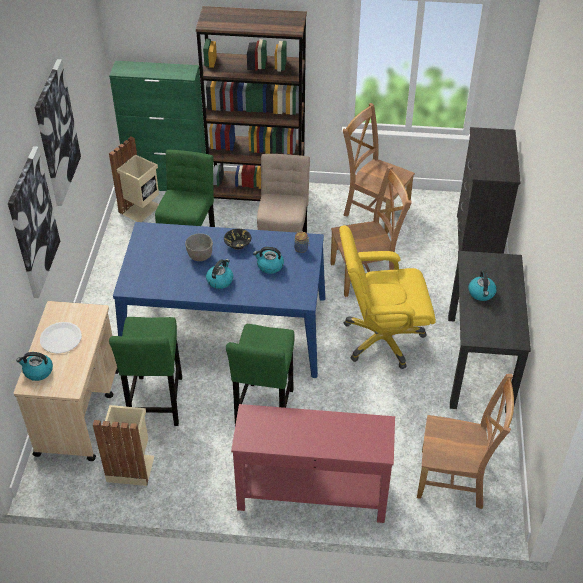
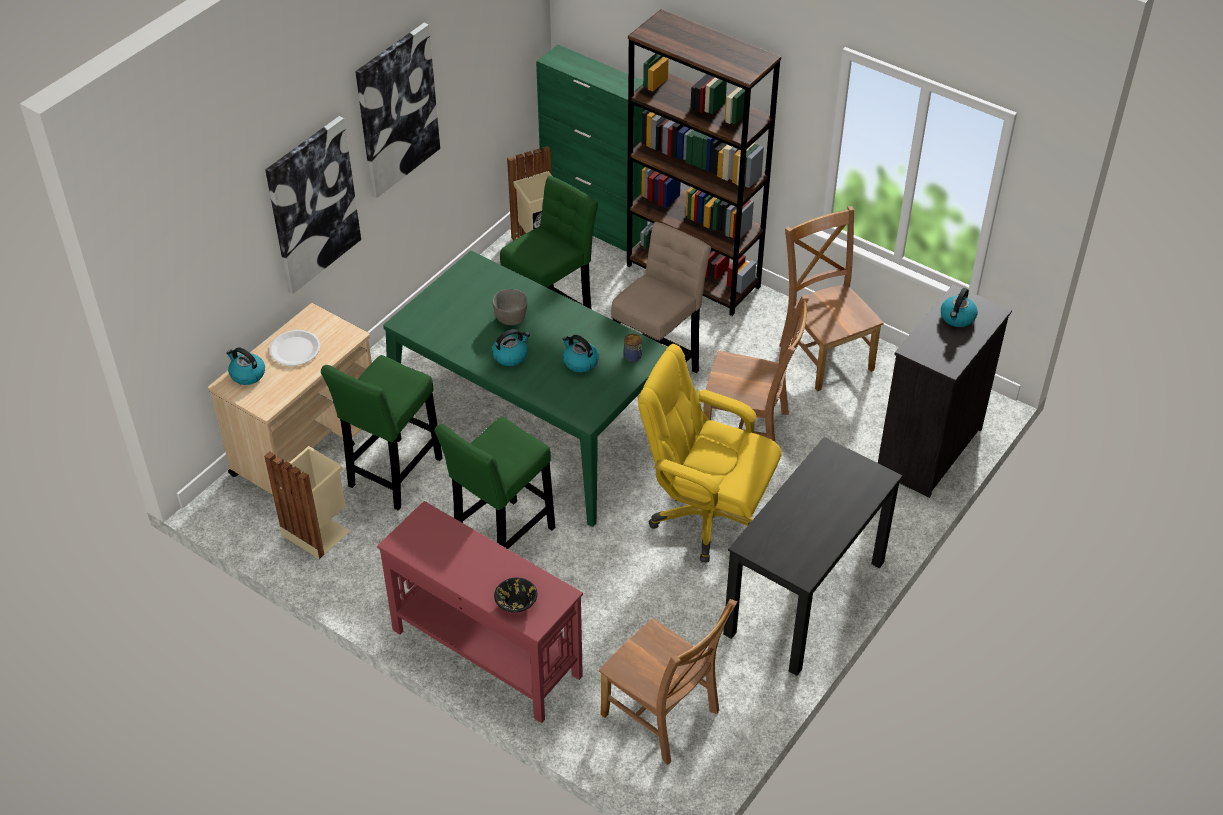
camera: 30 degrees right, 0 degrees up
(226, 328) = (531, 425): blue dining table -> green dining table
(237, 245) = (563, 322): black bowl -> black bowl (516, 603)
(481, 293) = (807, 500): kettle -> kettle (957, 318)

